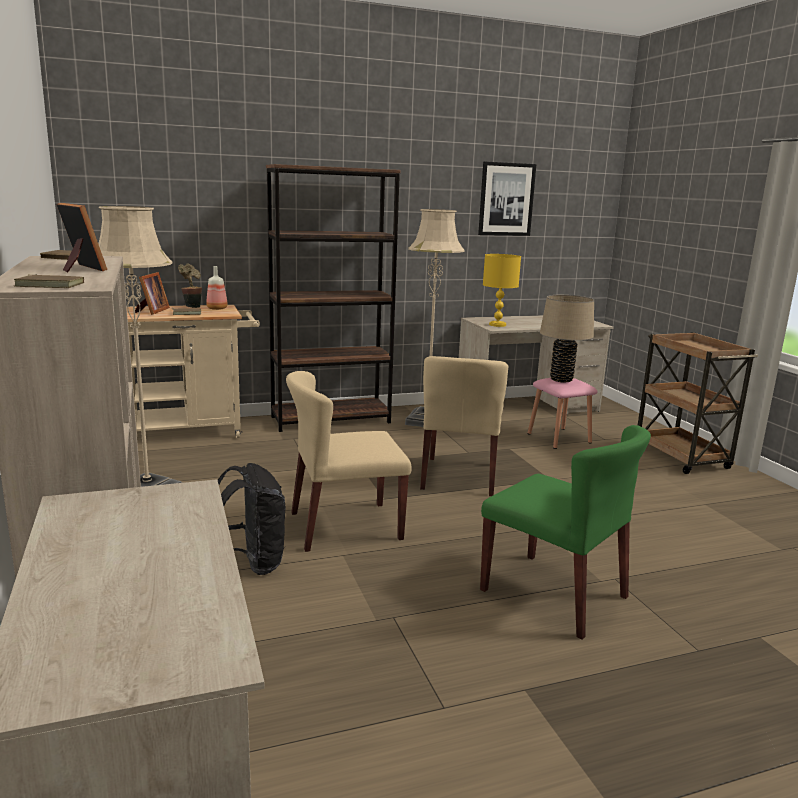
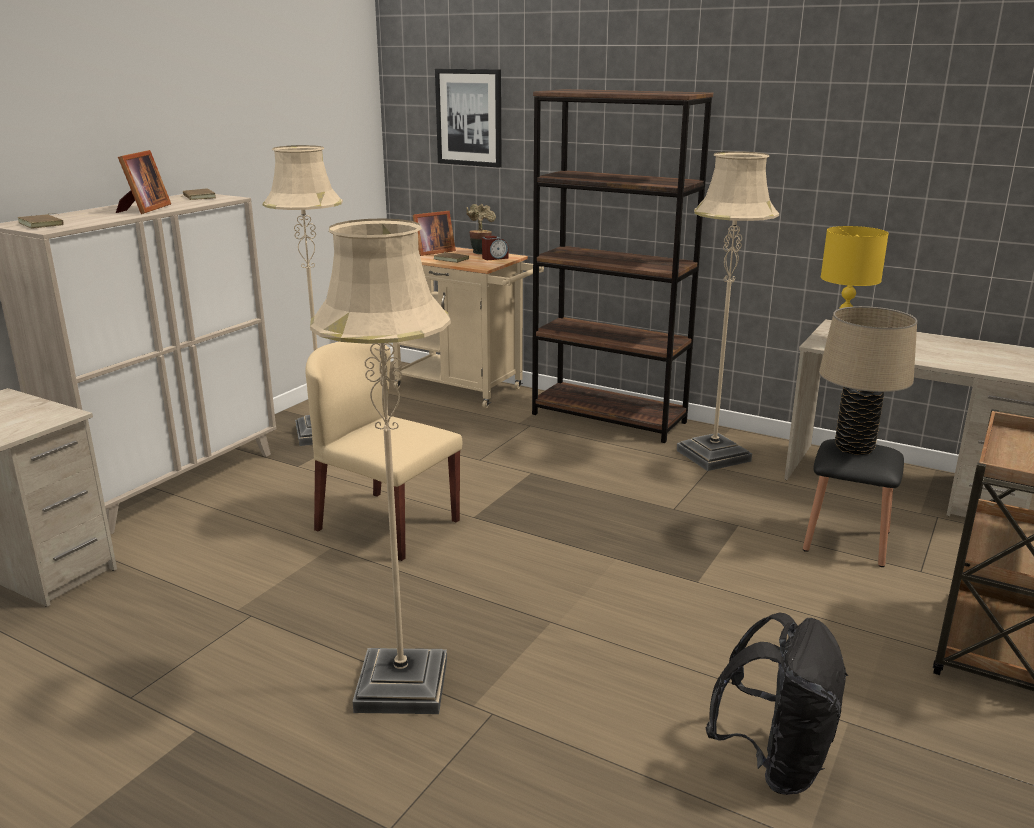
camera: 50 degrees right, 5 degrees up
(217, 308) = (495, 258): bottle -> alarm clock
(250, 563) = (265, 519): black backpack -> black backpack (774, 761)
(459, 476) = (598, 529): beige chair -> none
(506, 199) = (926, 137): picture -> picture (469, 117)
(555, 594) = (401, 685): green chair -> beige floor lamp
(559, 438) = (846, 541): pink stool -> black stool

